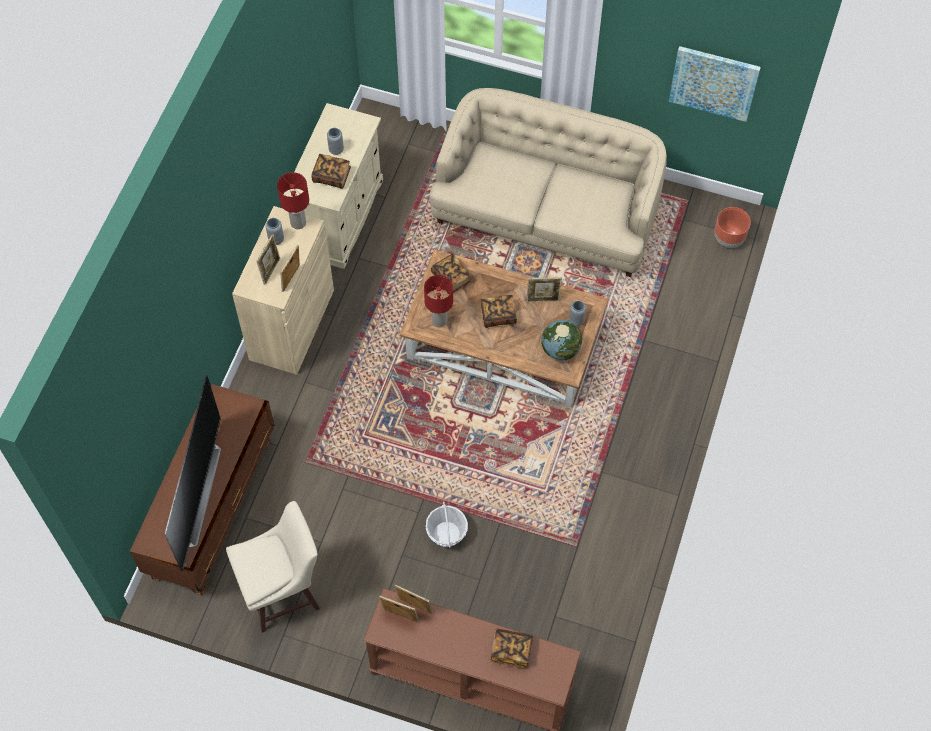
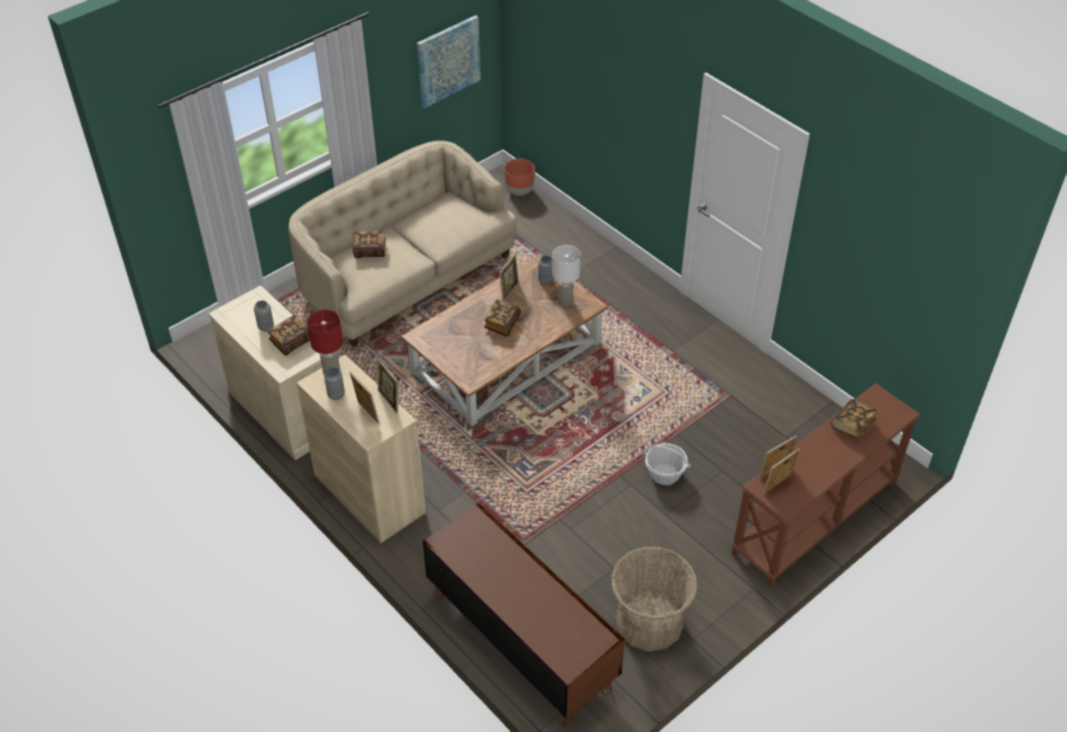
camera: 60 degrees left, 15 degrees down
(195, 494) = (540, 602): television -> none
(283, 593) = (649, 621): beige stool -> basket
(439, 321) = (476, 363): red table lamp -> none
(451, 278) = (440, 337): book -> book (370, 250)
(560, 349) = (565, 301): globe -> white table lamp

